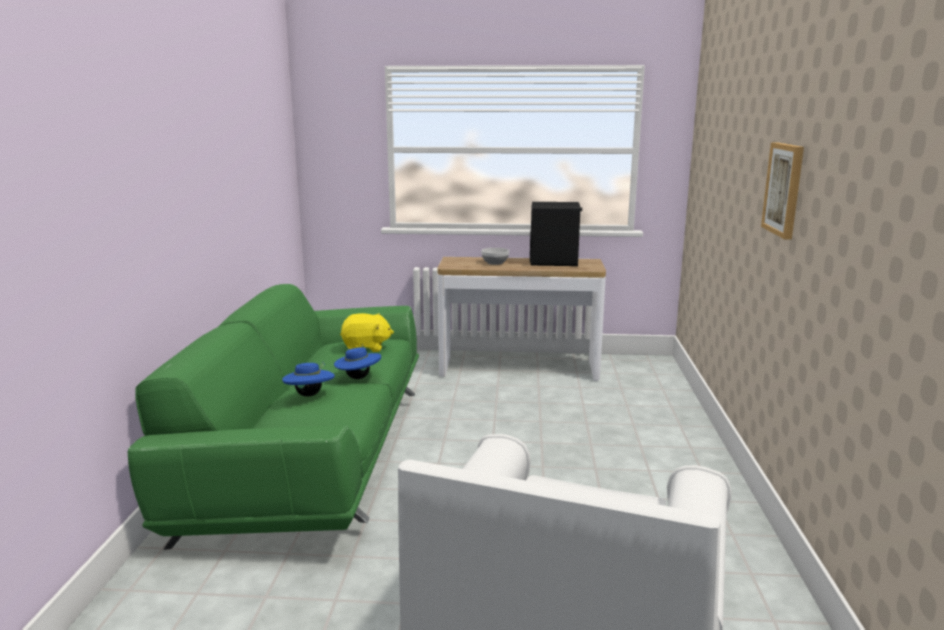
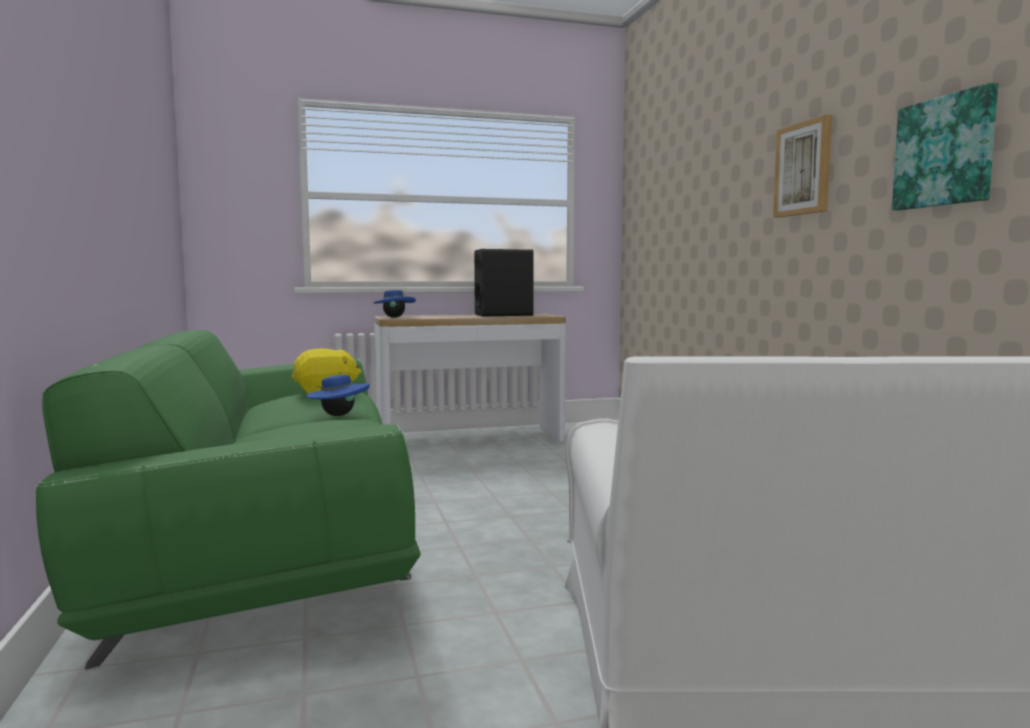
camera: 20 degrees left, 10 degrees down
(309, 395) = (292, 426): blue hat -> blue hat (395, 317)
(495, 263) = (440, 316): bowl -> none
(855, 228) = (945, 152): none -> picture

